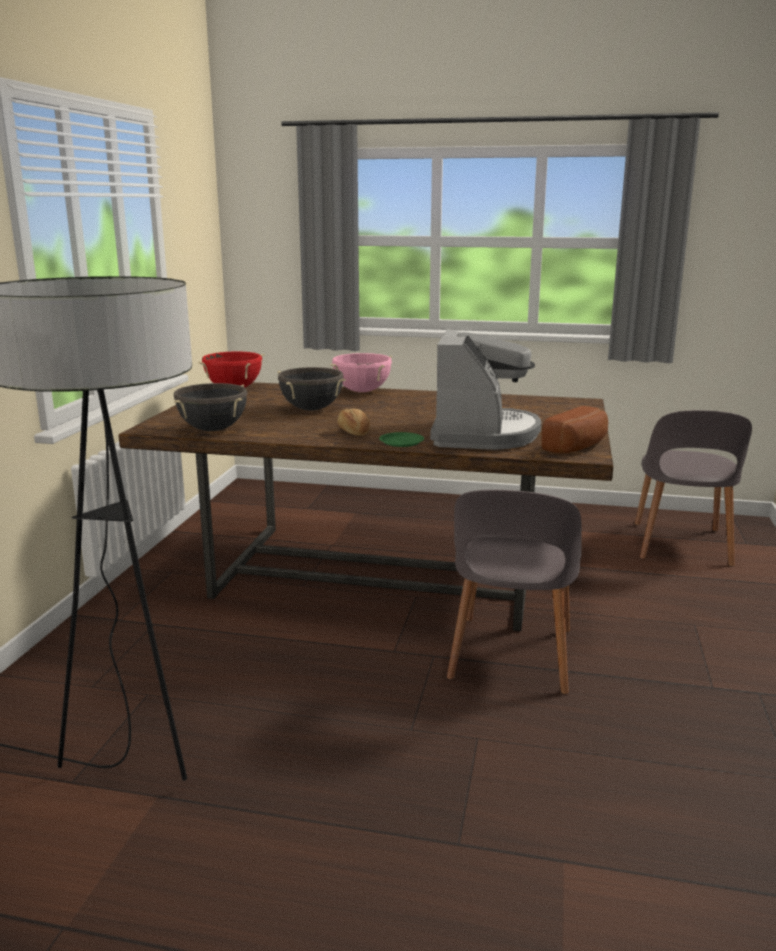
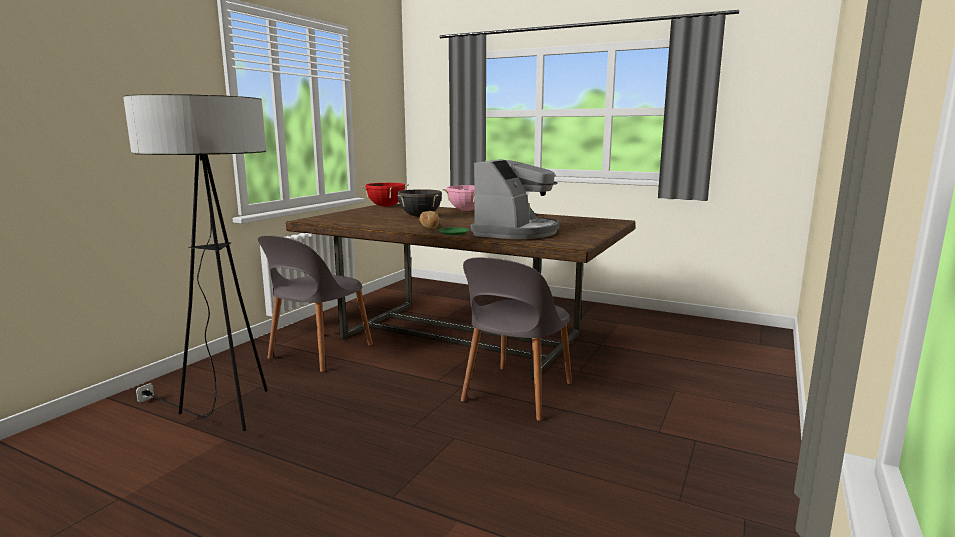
camera: 15 degrees right, 5 degrees down
(213, 430) = (343, 222): black cooking pot -> none
(578, 447) = (576, 241): bread -> none
(681, 545) = (702, 340): grey chair -> grey chair (319, 353)

